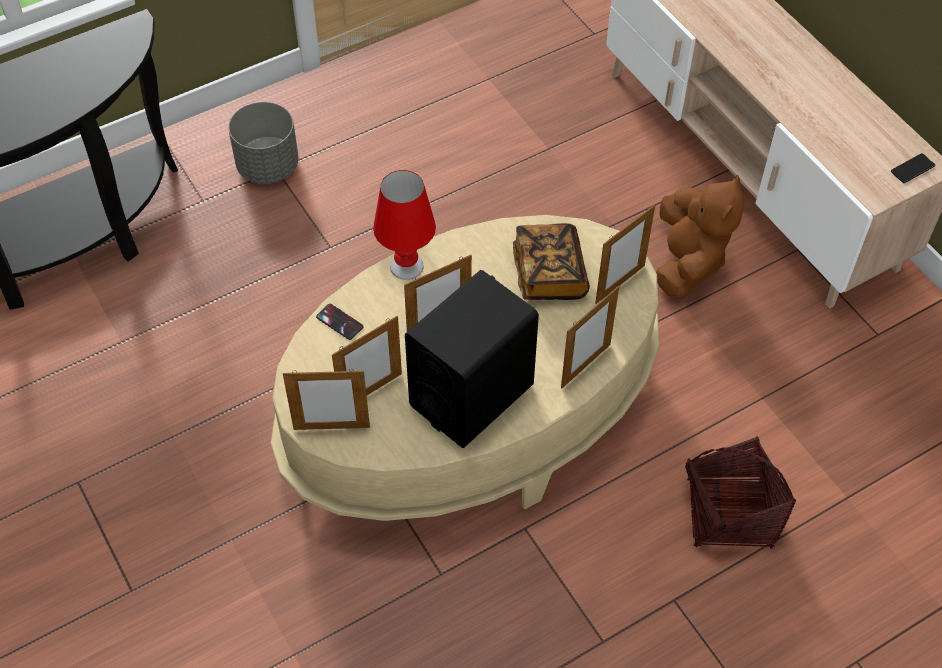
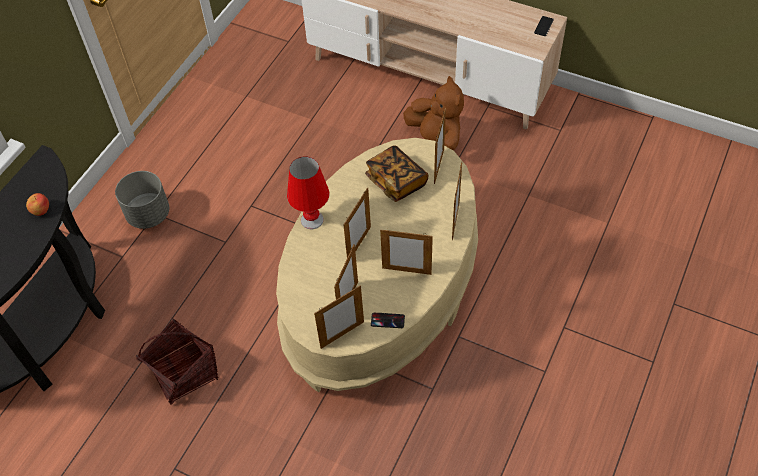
camera: 30 degrees left, 0 degrees up
(87, 84) = (41, 210): none -> apple
(340, 322) = (298, 272): phone -> phone (387, 320)
(472, 395) = (406, 271): black speaker -> picture frame
(730, 514) = (557, 265): basket -> basket (184, 372)

